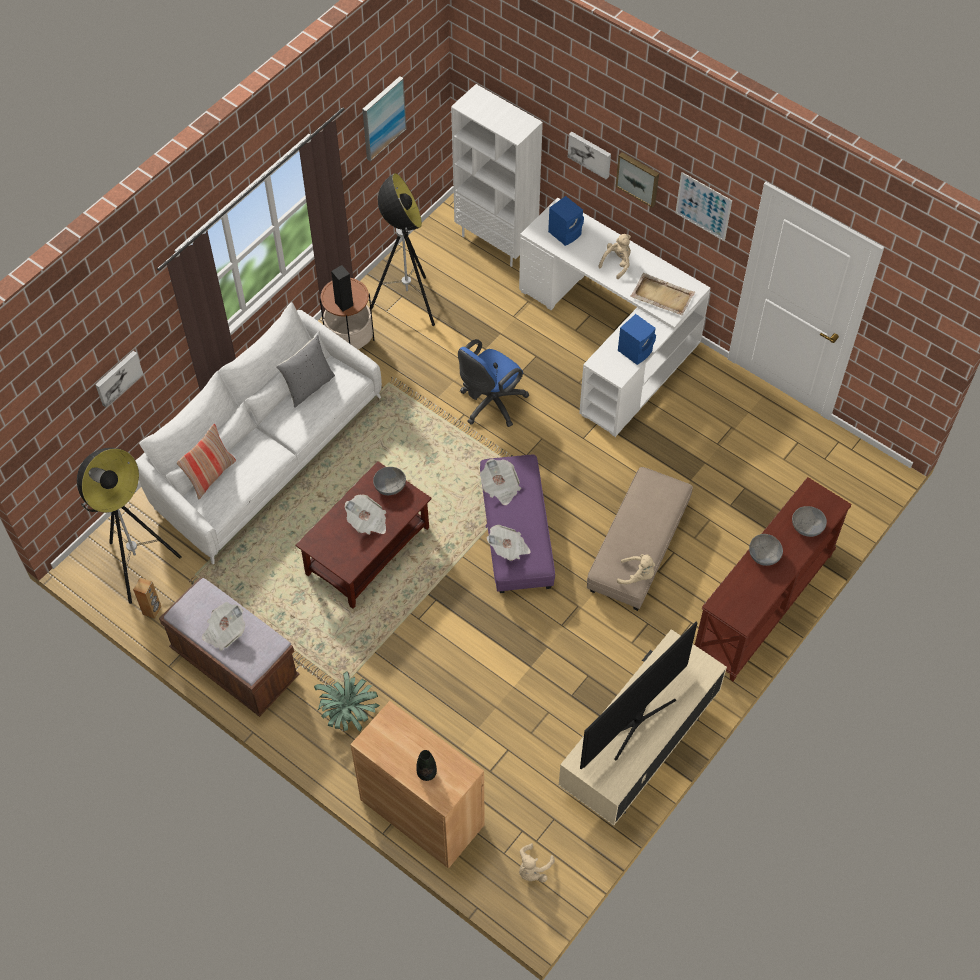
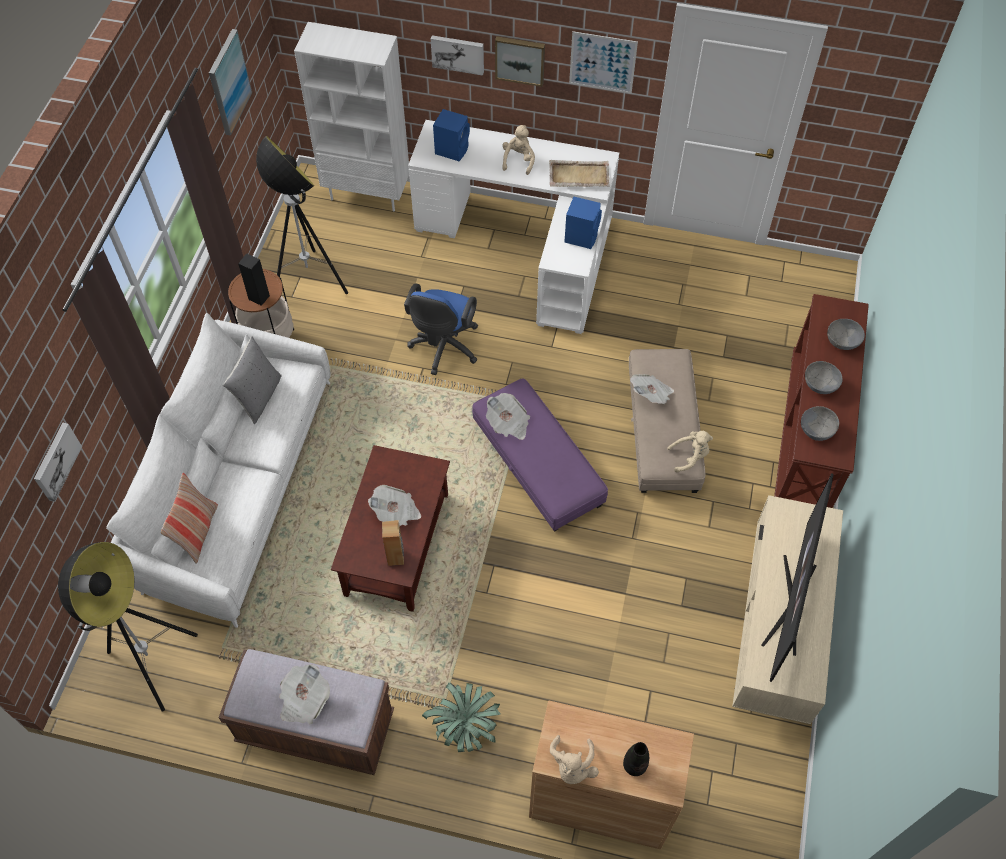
camera: 25 degrees left, 0 degrees up
(152, 610) = (193, 708): brown speaker -> brown speaker (396, 557)
(390, 486) = (400, 466): grey bowl -> grey bowl (816, 429)
(508, 549) = (550, 482): newspaper -> newspaper (651, 395)
(532, 869) = (745, 808): beige plush toy -> beige plush toy (572, 766)

